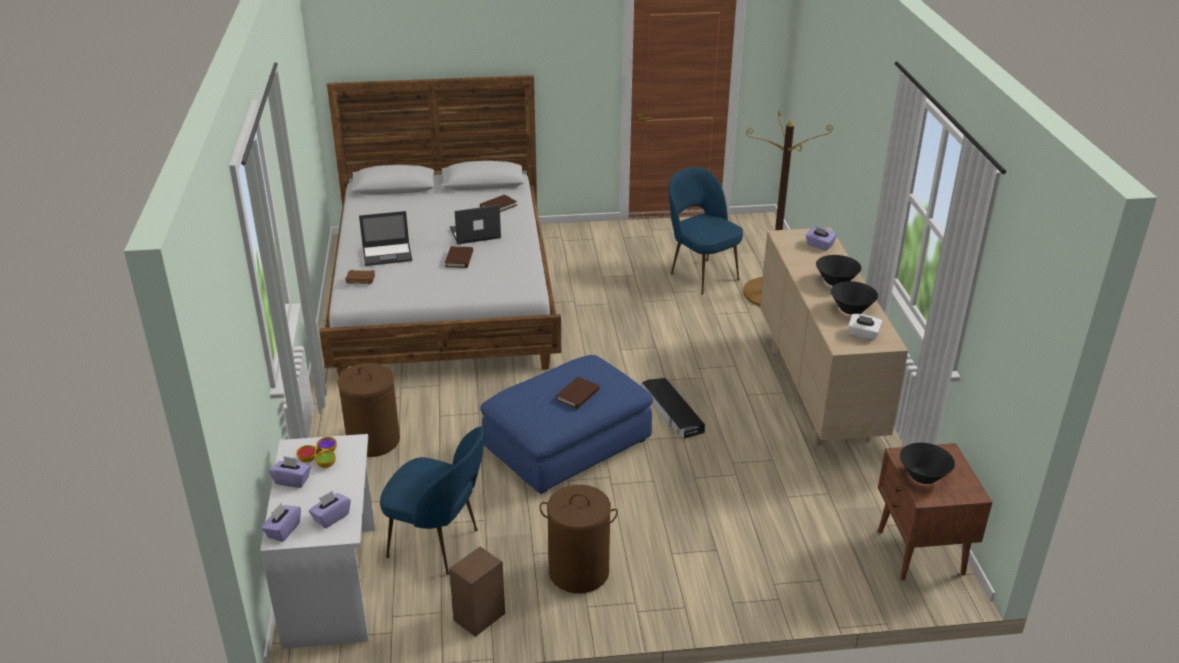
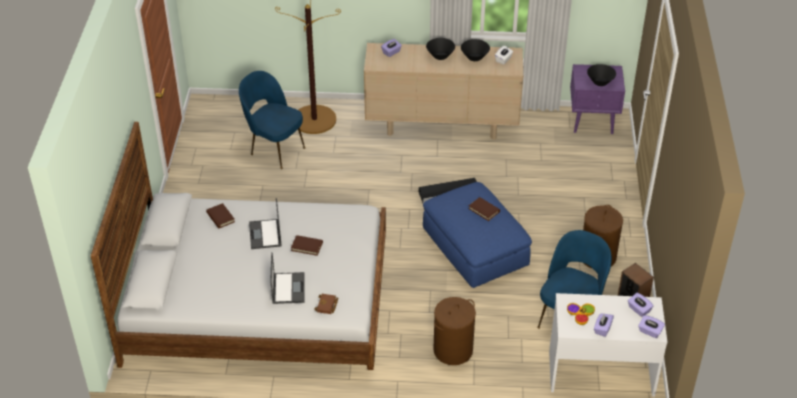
camera: 80 degrees left, 10 degrees up
(701, 274) = (274, 149): blue chair -> blue chair turned 60 degrees clockwise
(920, 553) = (593, 122): brown nightstand -> purple nightstand

